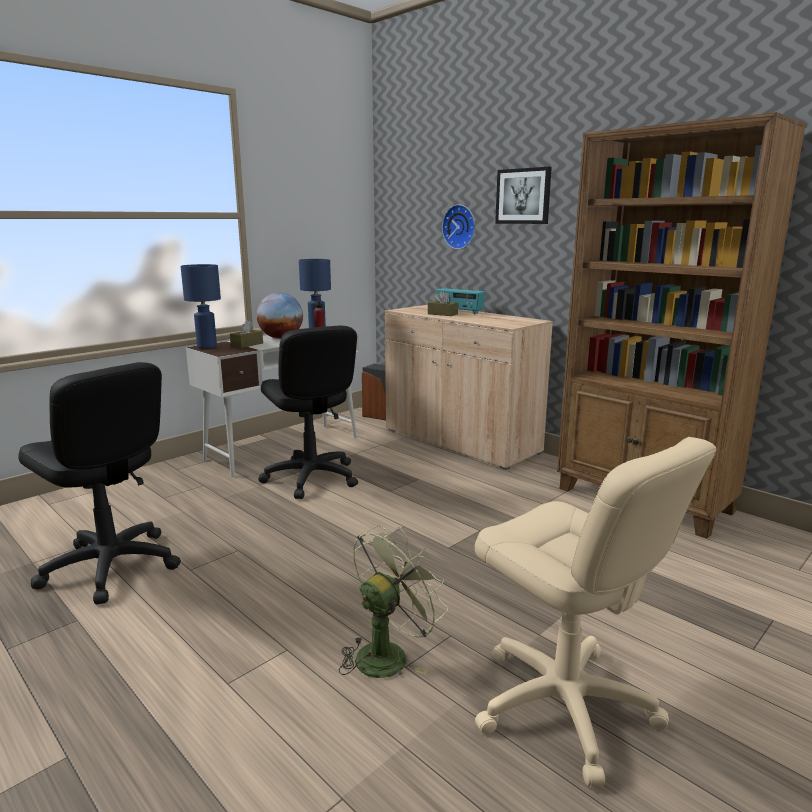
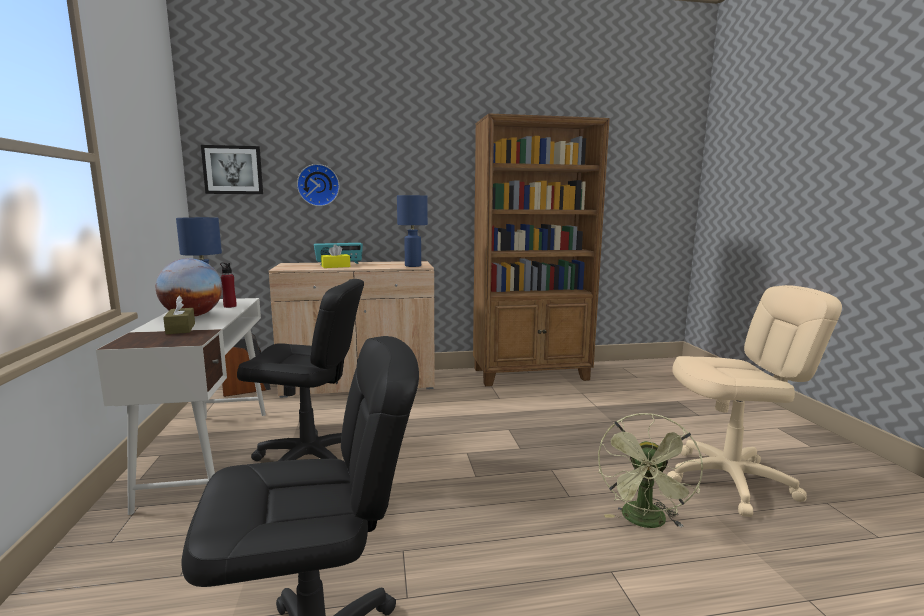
camera: 55 degrees left, 5 degrees down
(206, 347) = (132, 342): blue table lamp -> blue table lamp (413, 266)
(388, 653) = (645, 522): green fan -> green fan turned 150 degrees counterclockwise
(442, 314) = (336, 266): brown tissue box -> yellow tissue box
(523, 196) = (388, 159): picture -> picture (233, 170)

